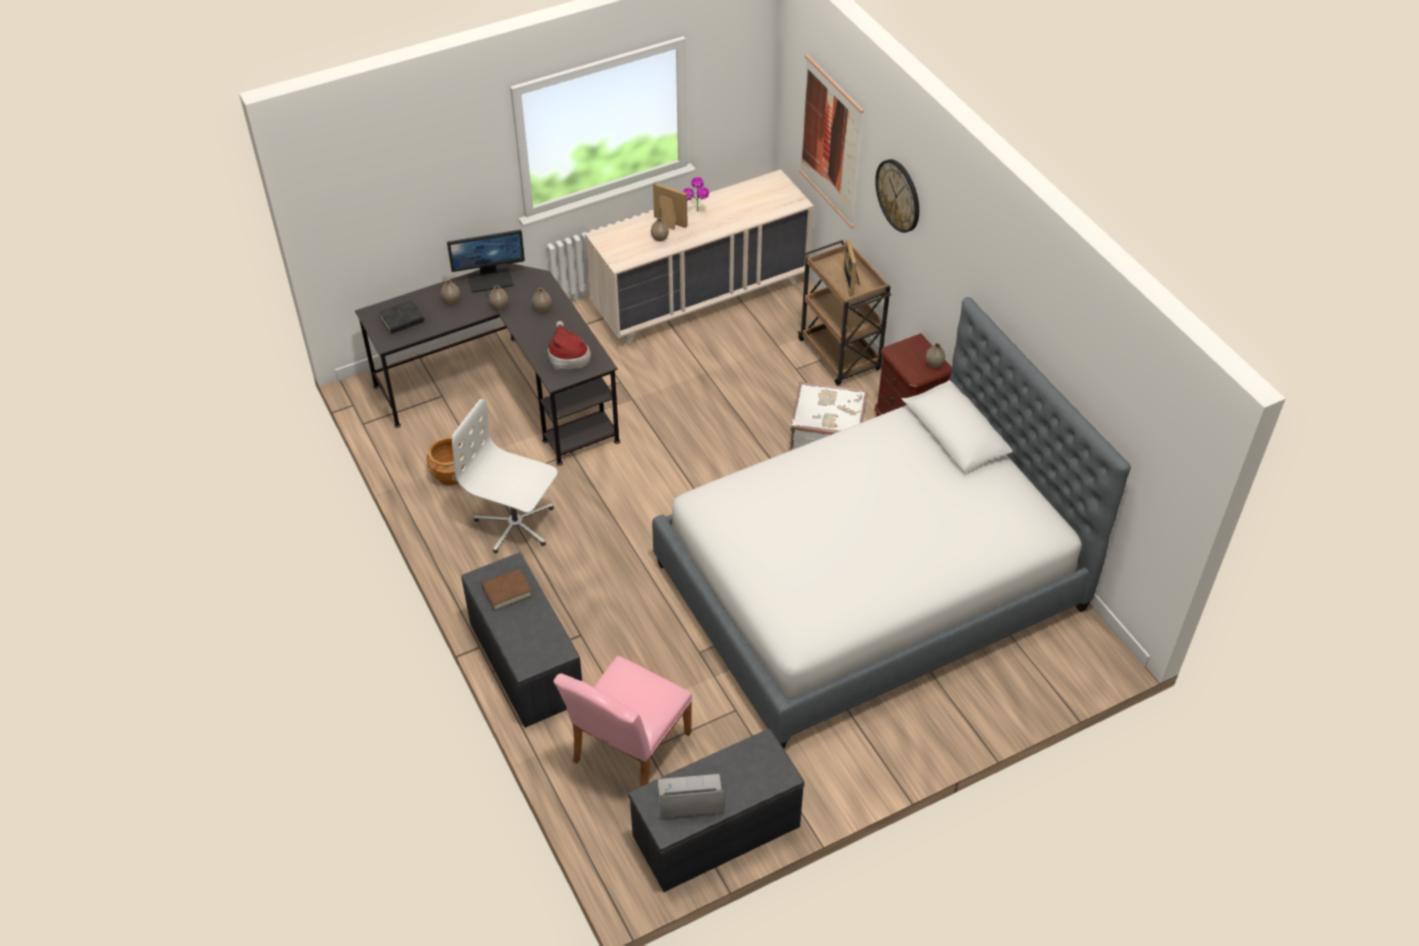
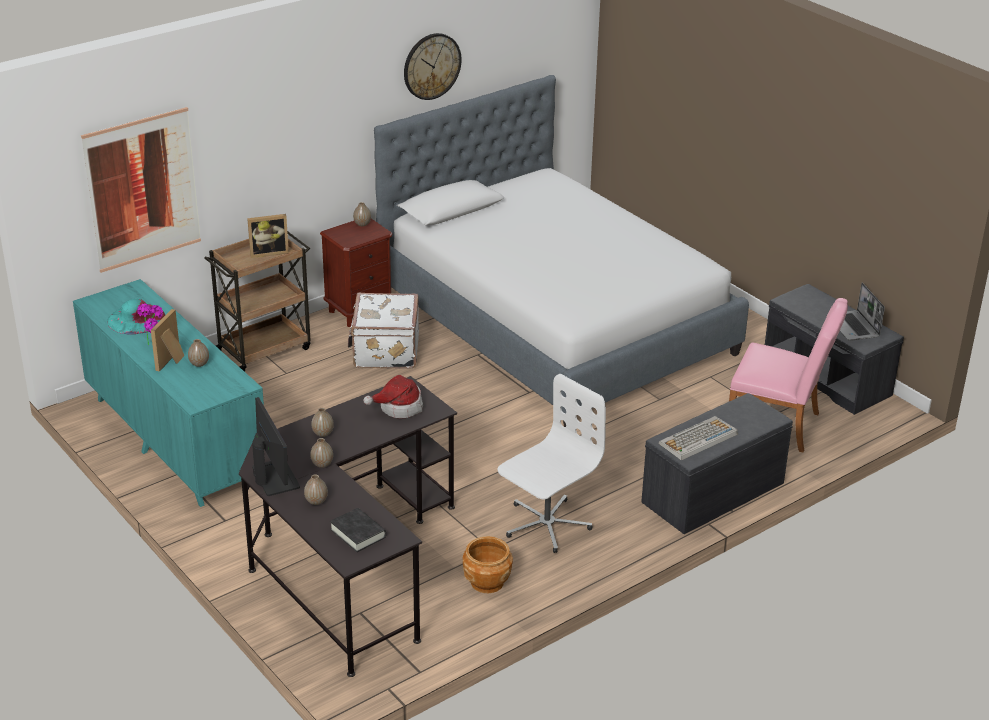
camera: 100 degrees left, 15 degrees down
(507, 592) = (697, 439): brown book -> keyboard
(515, 524) = (546, 524): white office chair -> white office chair turned 150 degrees counterclockwise
(701, 298) = (174, 440): beige dresser -> turquoise dresser
(742, 203) = (136, 319): none -> turquoise hat
(898, 195) = (256, 139): wall clock -> wall clock (431, 66)

